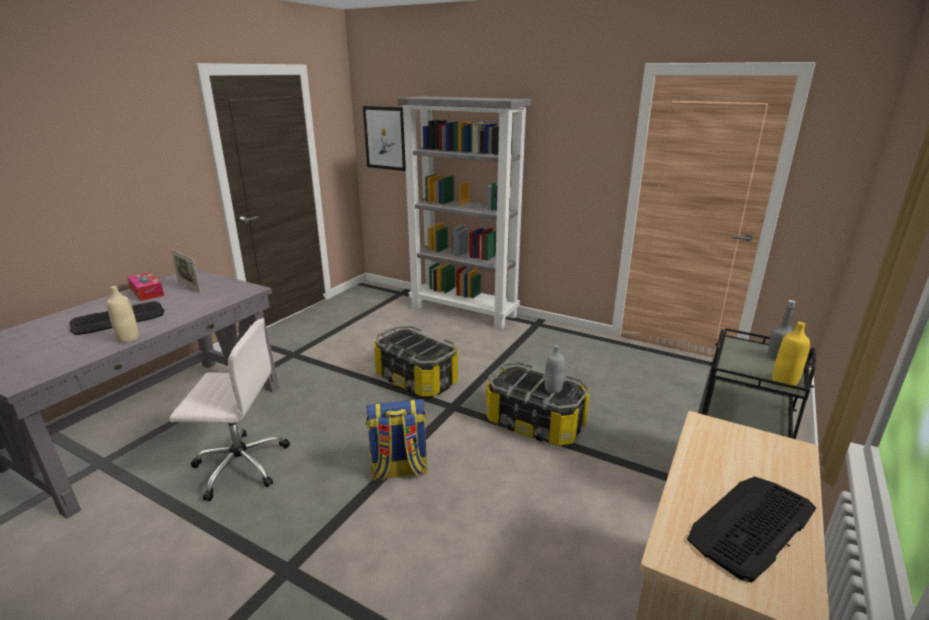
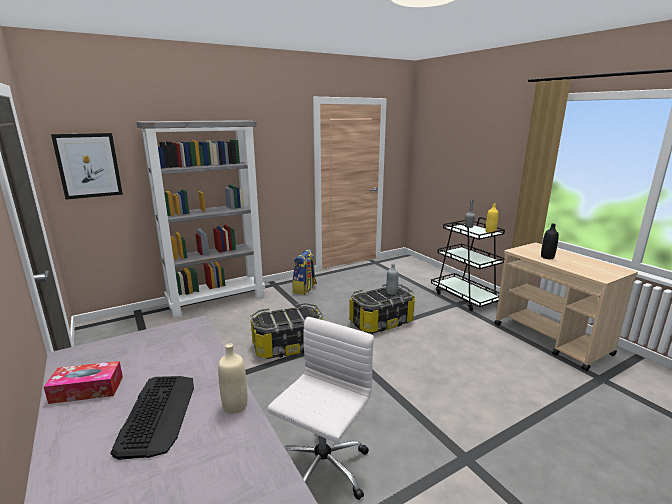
camera: 60 degrees left, 5 degrees down
(189, 286) = (120, 358): picture frame -> none
(398, 470) = (390, 382): backpack -> backpack (305, 289)
(719, 467) = (547, 257): none -> black bottle
(751, 525) = (583, 263): keyboard -> none

